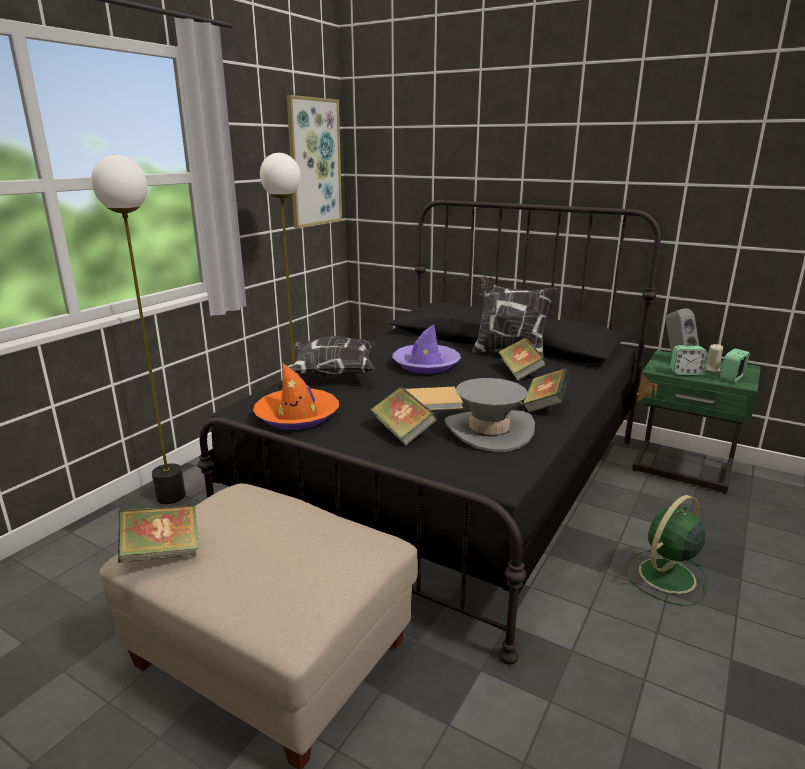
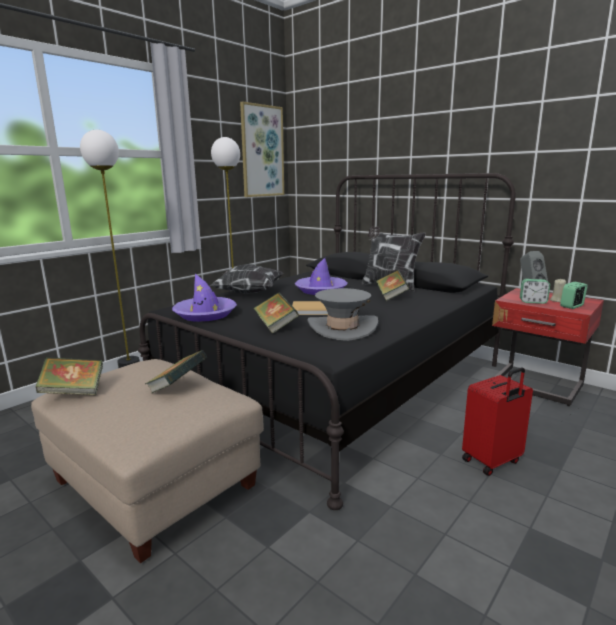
camera: 10 degrees right, 5 degrees down
(297, 416) = (205, 314): orange hat -> purple hat
(545, 406) = (398, 316): book -> book (178, 387)
(665, 577) = (492, 461): green fan -> red suitcase
(682, 469) = (536, 386): green nightstand -> red nightstand

